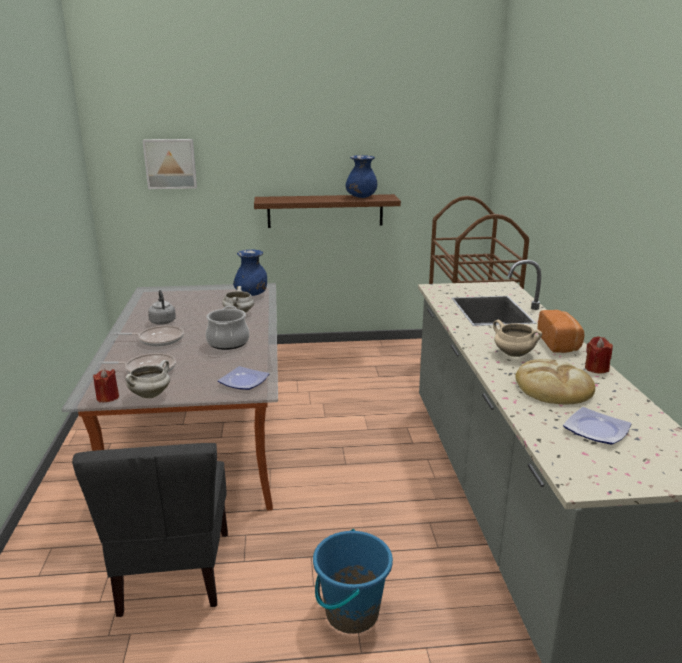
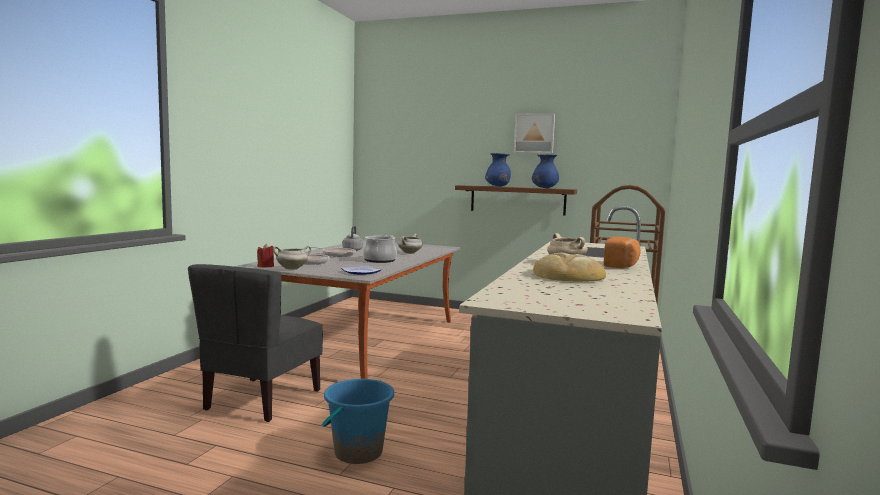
camera: 25 degrees right, 15 degrees down
(170, 163) = (406, 157): picture -> picture (534, 133)
(251, 294) = (433, 248): blue vase -> blue vase (497, 186)
(594, 430) = (561, 290): plate -> none
(596, 368) = (631, 275): red candle -> none

